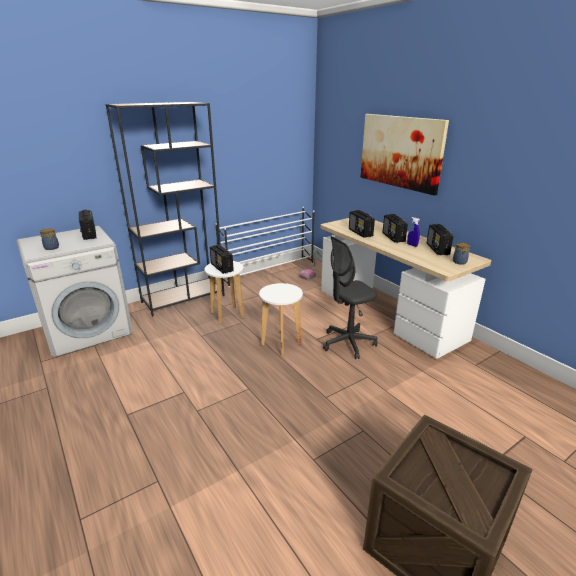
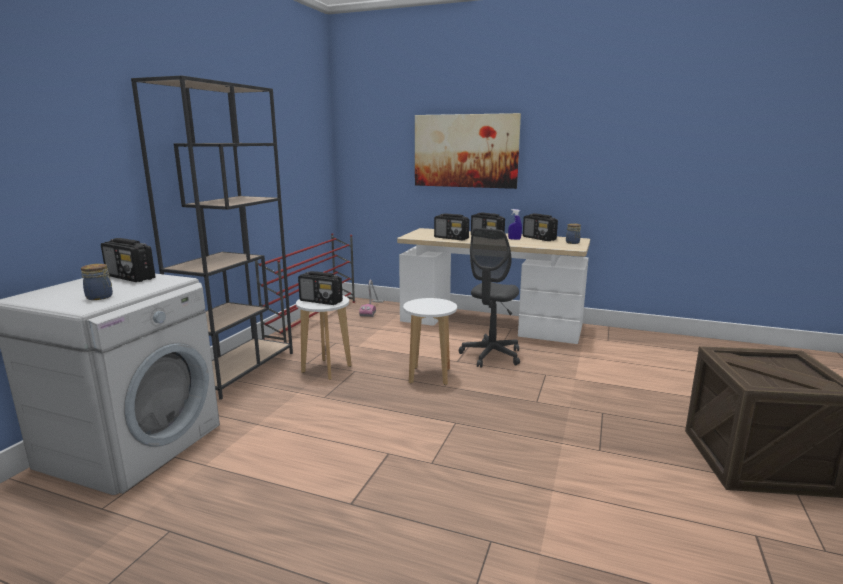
camera: 35 degrees left, 10 degrees down
(269, 271) = (314, 319): white shoe rack -> red shoe rack

